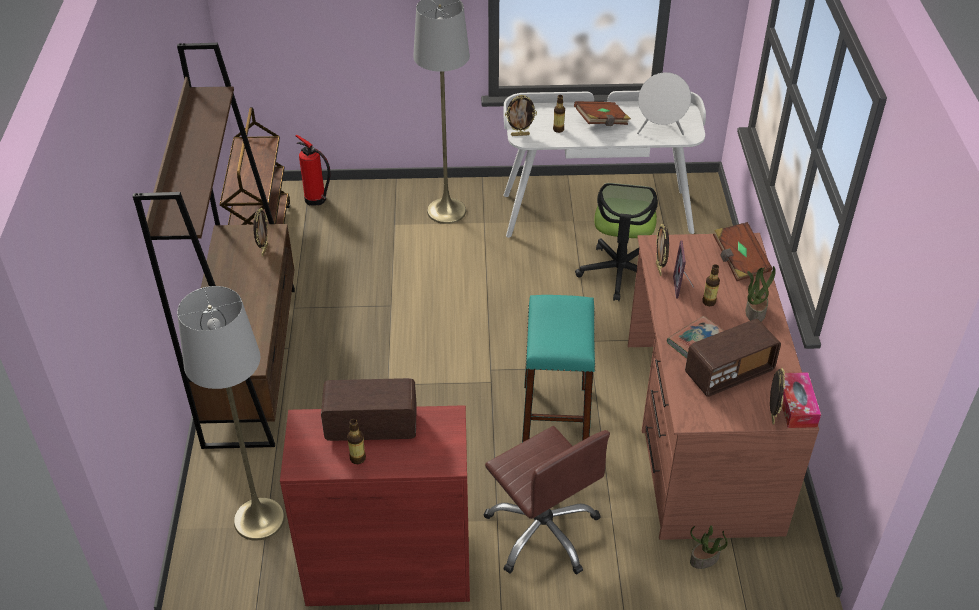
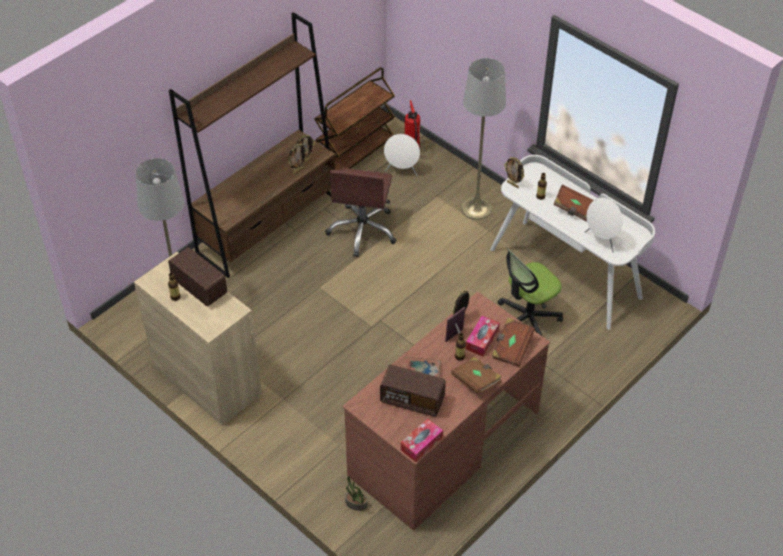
camera: 45 degrees right, 5 degrees up
(330, 223) = (402, 171): none -> white speaker
(389, 568) = (207, 380): red cabinet -> beige cabinet
(543, 531) = (297, 423): brown office chair -> brown office chair (363, 230)
(555, 418) = (378, 373): turquoise stool -> none
(705, 273) = (482, 339): none -> tissue box
(754, 311) = (476, 381): potted plant -> brown book
(771, 415) = (401, 437): picture frame -> picture frame (298, 170)

